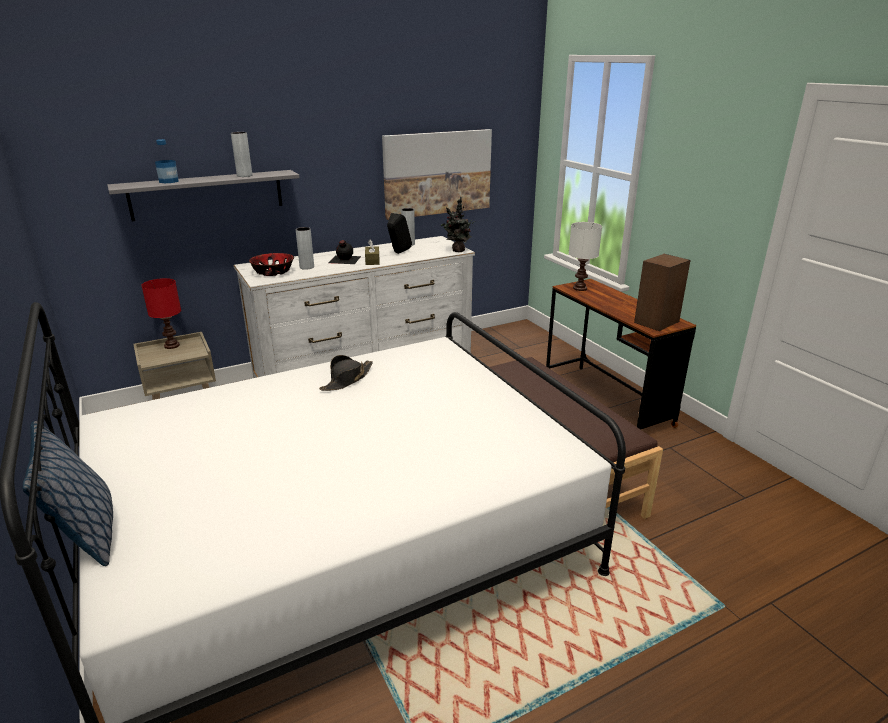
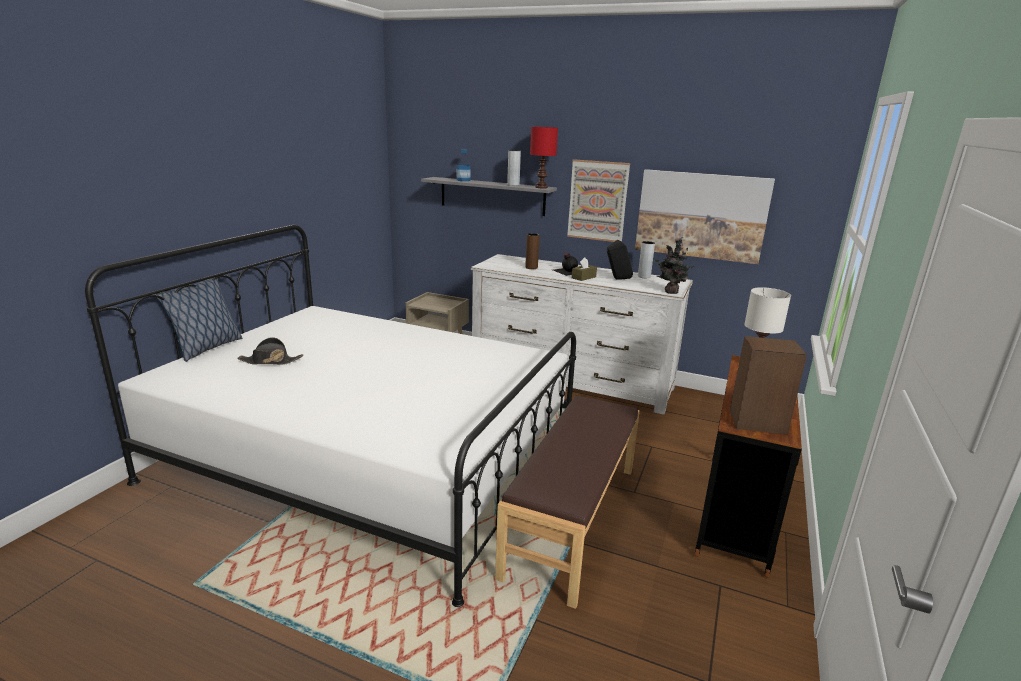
camera: 50 degrees right, 5 degrees down
(171, 346) = (442, 300): red table lamp -> red table lamp (540, 187)
(273, 272) = (505, 264): bowl -> none
(307, 267) = (531, 267): grey vase -> brown vase
(339, 177) = (597, 201): none -> picture
(347, 380) = (443, 346): black hat -> black hat (270, 361)

